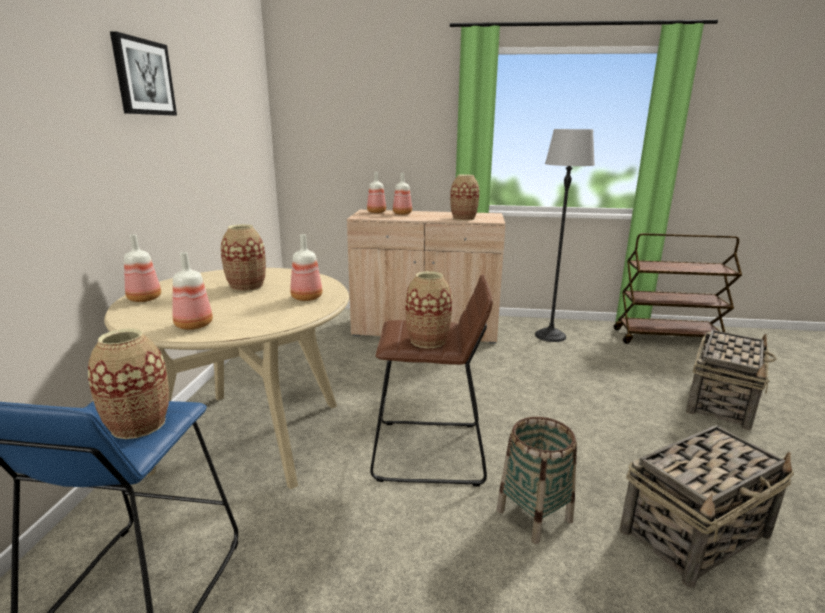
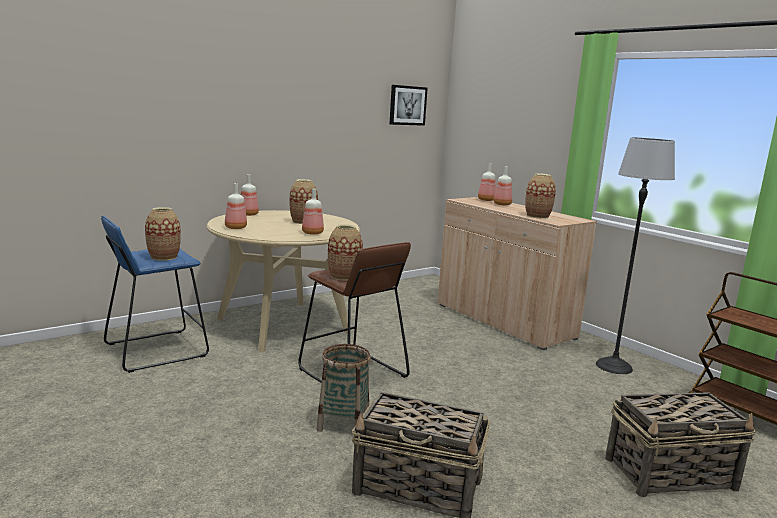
camera: 45 degrees right, 5 degrees down
(143, 77) = (296, 83): picture -> picture (407, 105)

